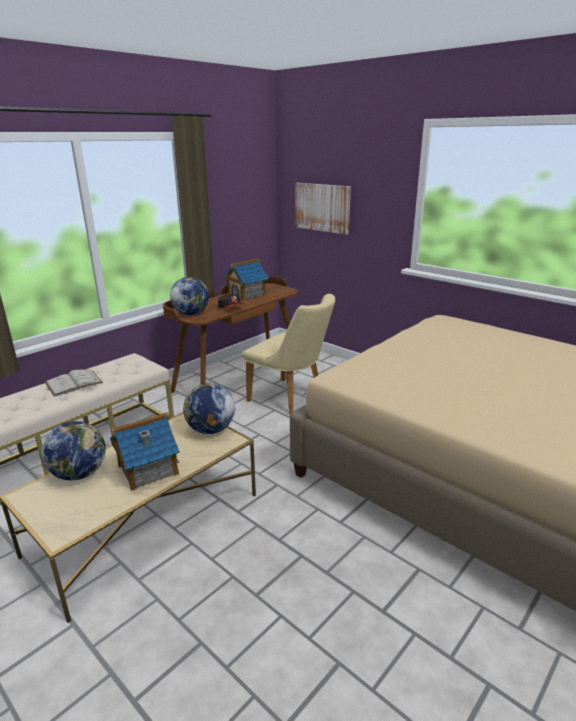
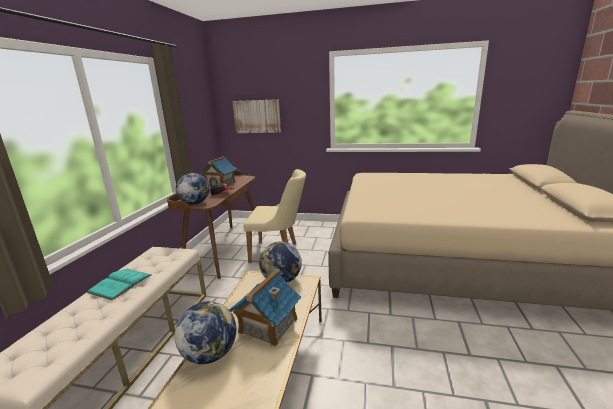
camera: 30 degrees left, 5 degrees down
(74, 382) = (120, 283): white book -> turquoise book

